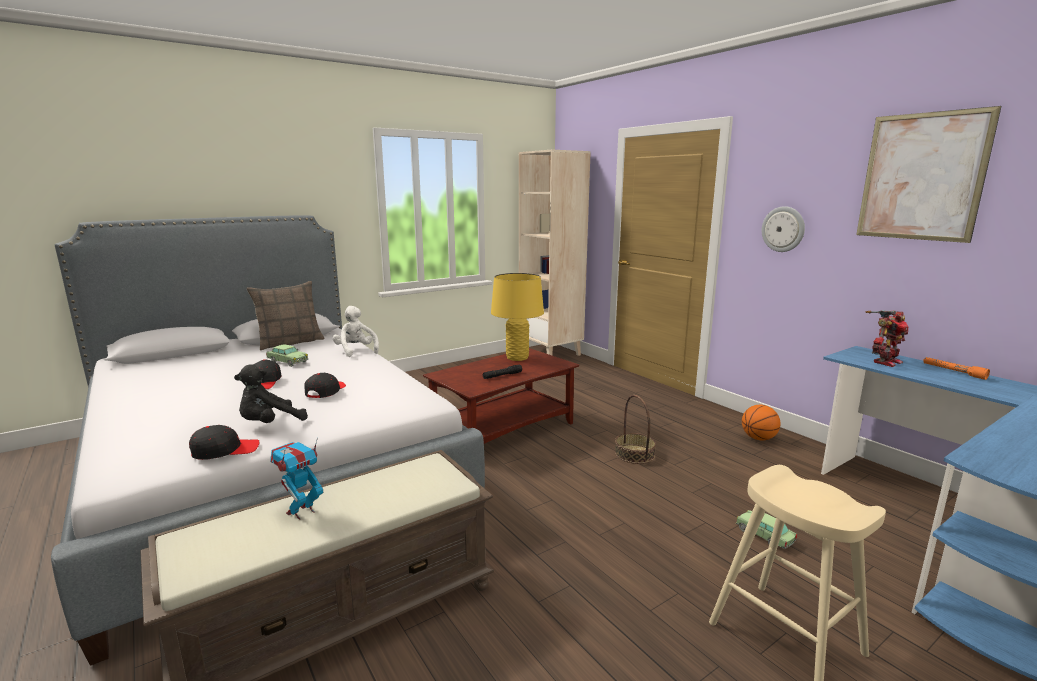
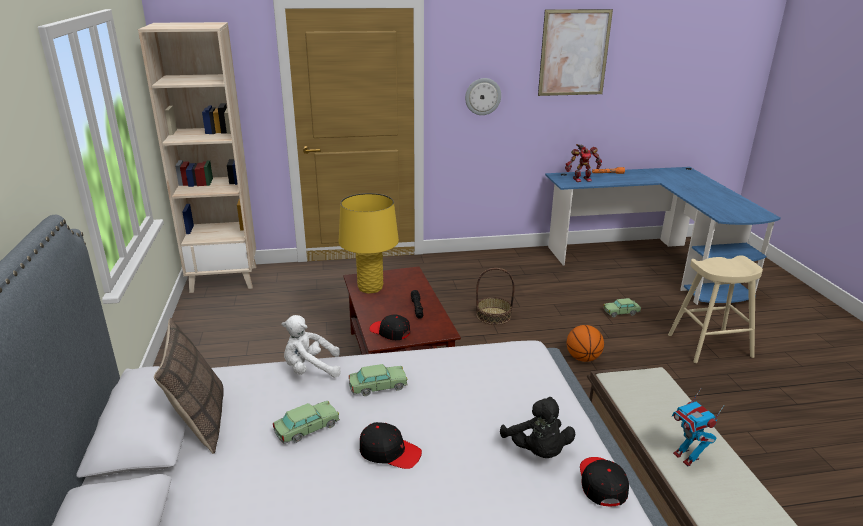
camera: 65 degrees left, 10 degrees up
(325, 391) = (455, 406): black cap -> black cap (390, 332)
(342, 368) = (378, 387): none -> toy car
(758, 438) = (504, 263): basketball -> basketball (583, 358)
(885, 361) = (581, 179): toy robot -> toy robot turned 90 degrees clockwise

